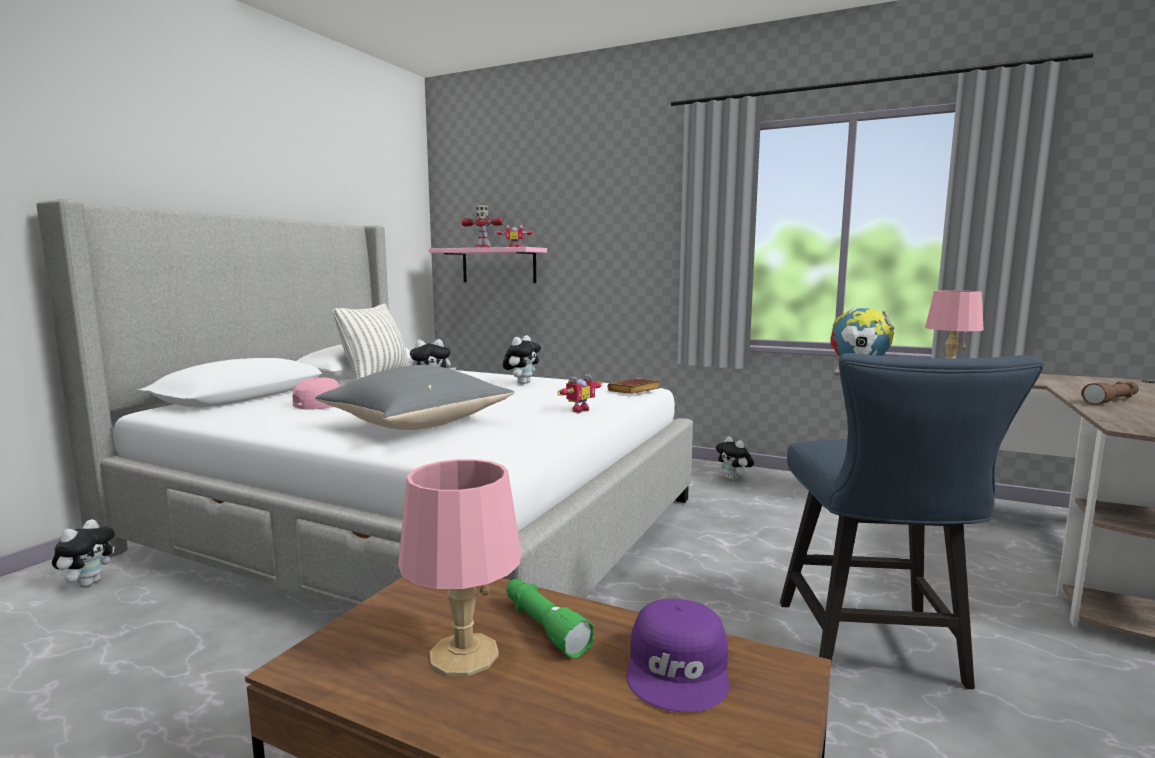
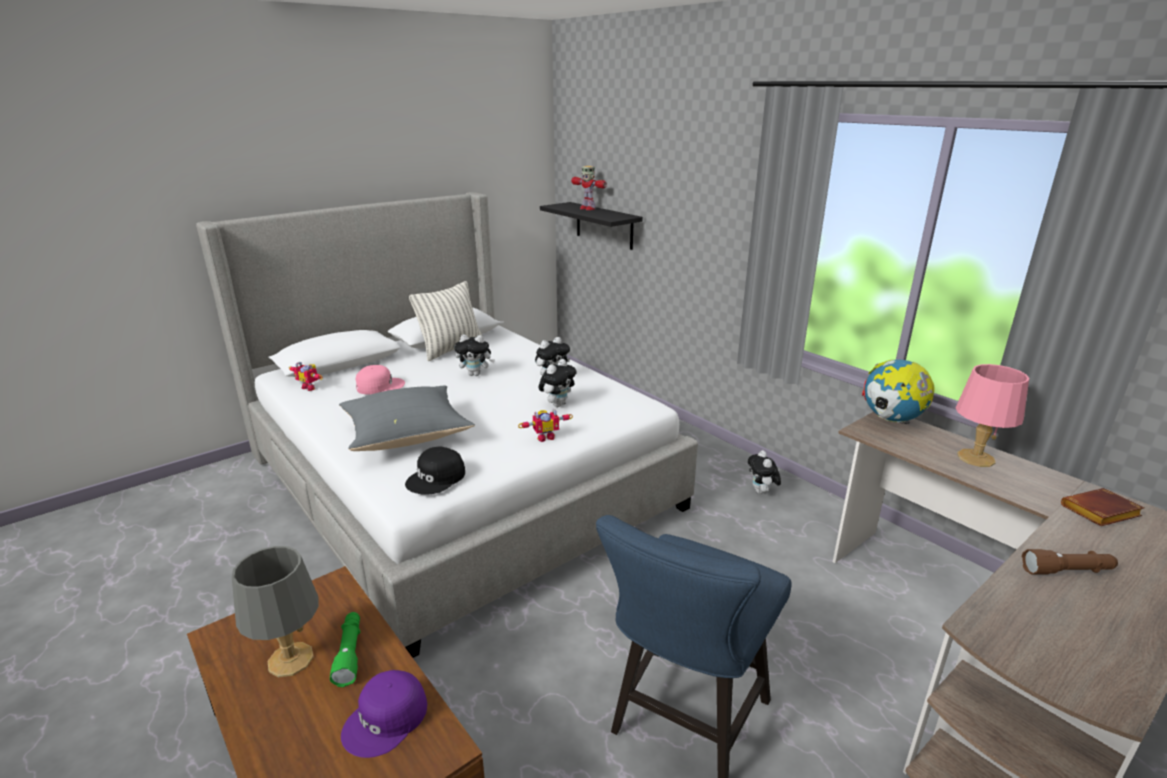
camera: 25 degrees right, 15 degrees up
(88, 583) = (240, 484): plush toy -> plush toy (557, 404)
(462, 654) = (290, 659): pink table lamp -> grey table lamp
(498, 265) = (604, 225): pink shelf -> black shelf
(507, 441) = (436, 478): none -> black cap
(515, 247) = (610, 215): toy robot -> toy robot (310, 387)
(634, 391) = (629, 413): brown book -> brown book (1100, 513)

